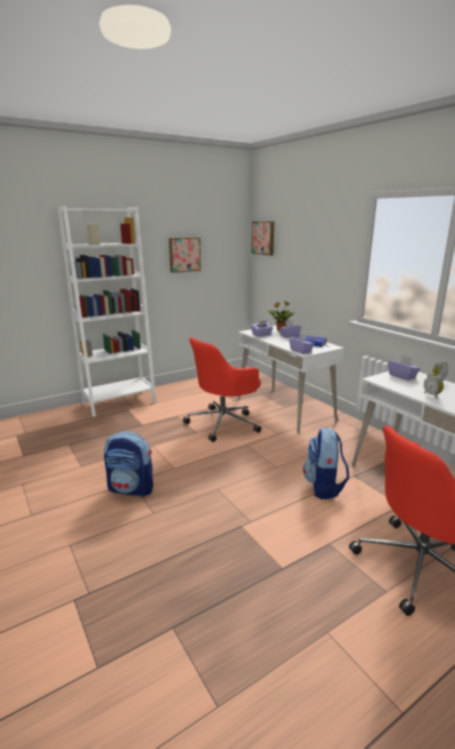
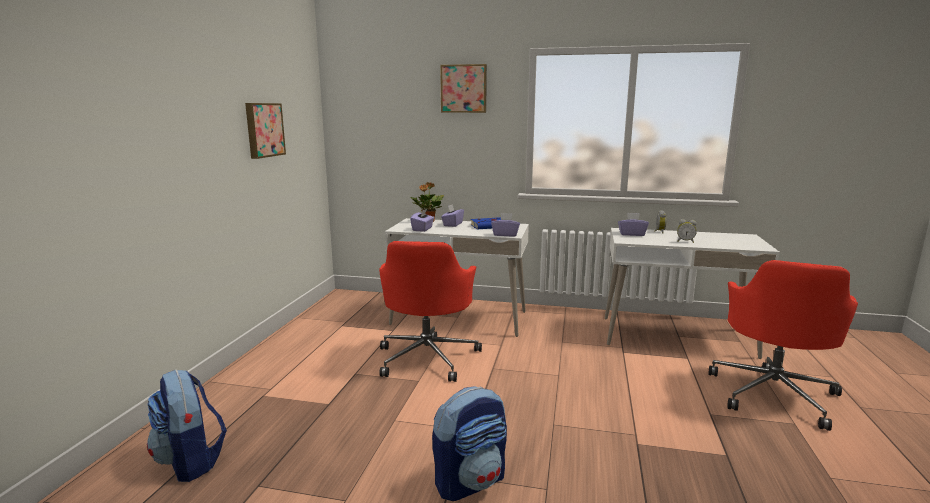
camera: 45 degrees left, 5 degrees down
(119, 402) = (230, 392): white bookcase -> none
(264, 238) = (352, 106): picture -> picture (464, 89)
(324, 487) = (623, 372): backpack -> backpack (191, 461)

